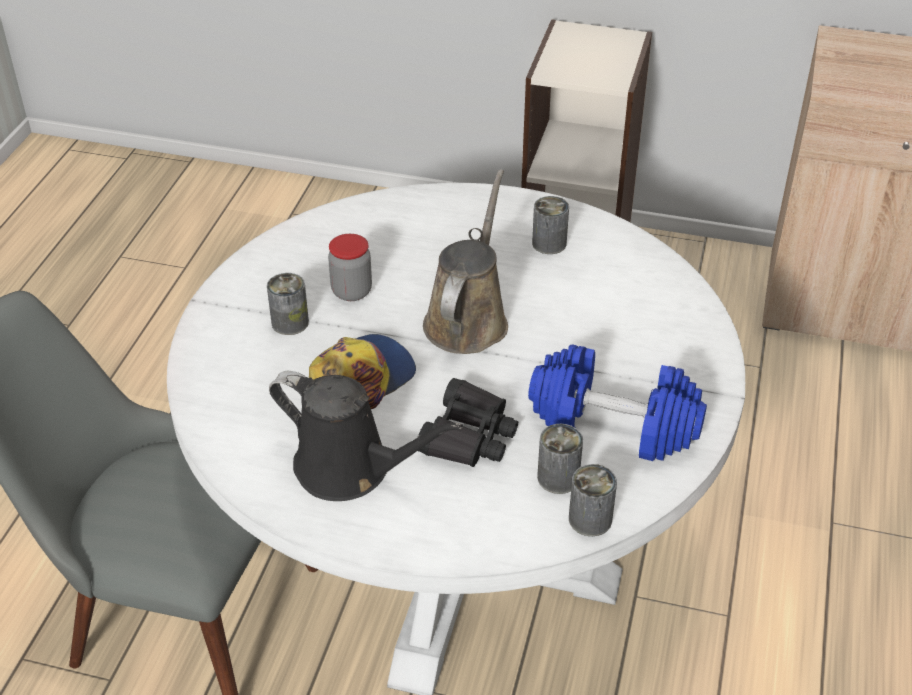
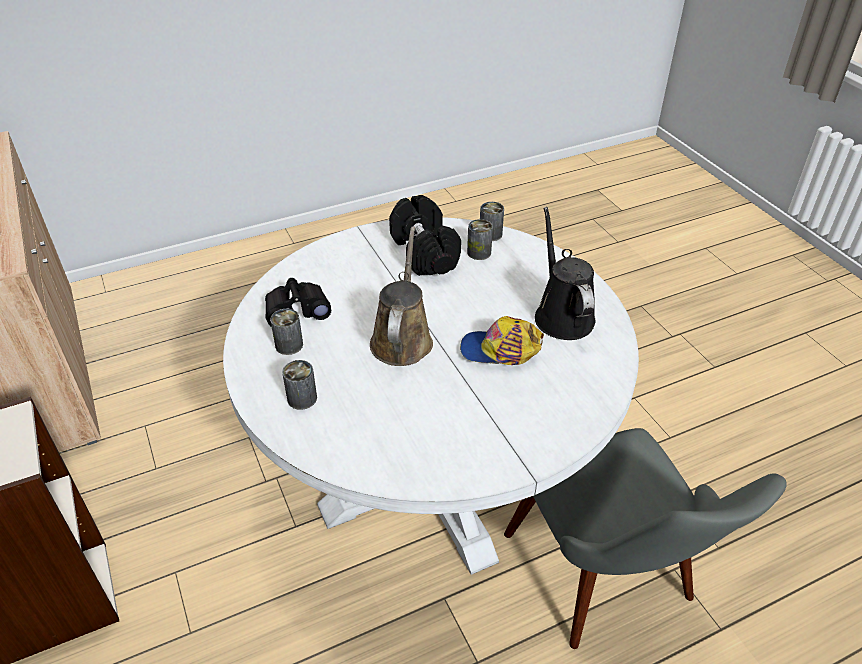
camera: 130 degrees left, 0 degrees up
(290, 322) = (496, 412): can -> can (302, 398)
(351, 291) = (434, 404): jar -> none
(468, 319) = (402, 339): brown watering can -> brown watering can turned 120 degrees clockwise
(468, 436) = (490, 290): black binoculars -> black binoculars (297, 310)
(613, 426) = (425, 252): blue dumbbell -> black dumbbell

